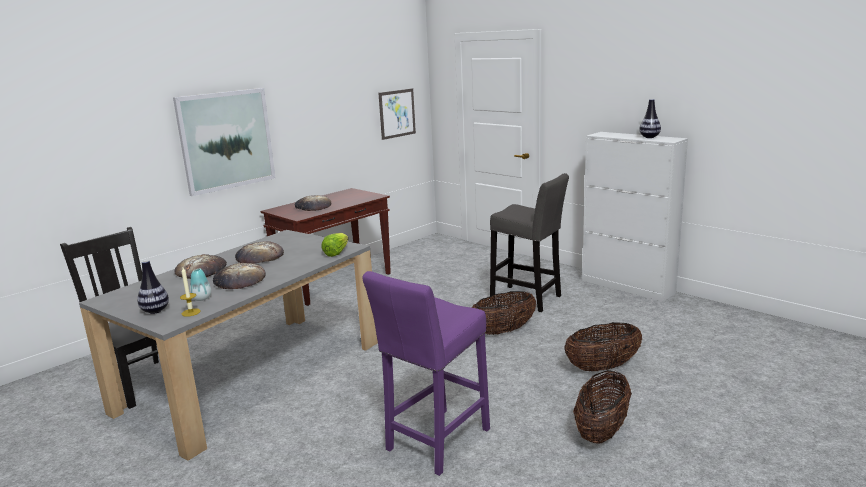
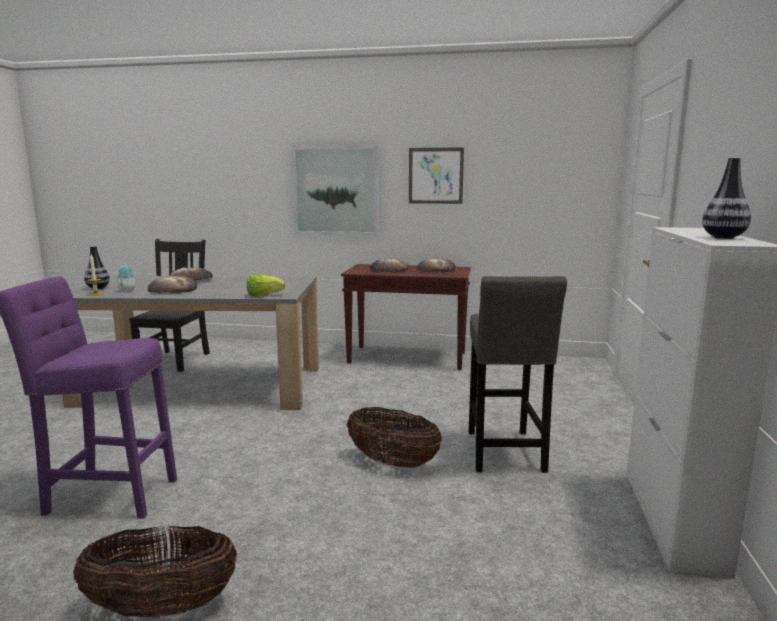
camera: 55 degrees right, 5 degrees down
(259, 257) = (235, 283): bread -> bread (436, 269)
(397, 113) = (558, 193): picture -> picture (435, 175)
(602, 367) = (353, 563): basket -> none

